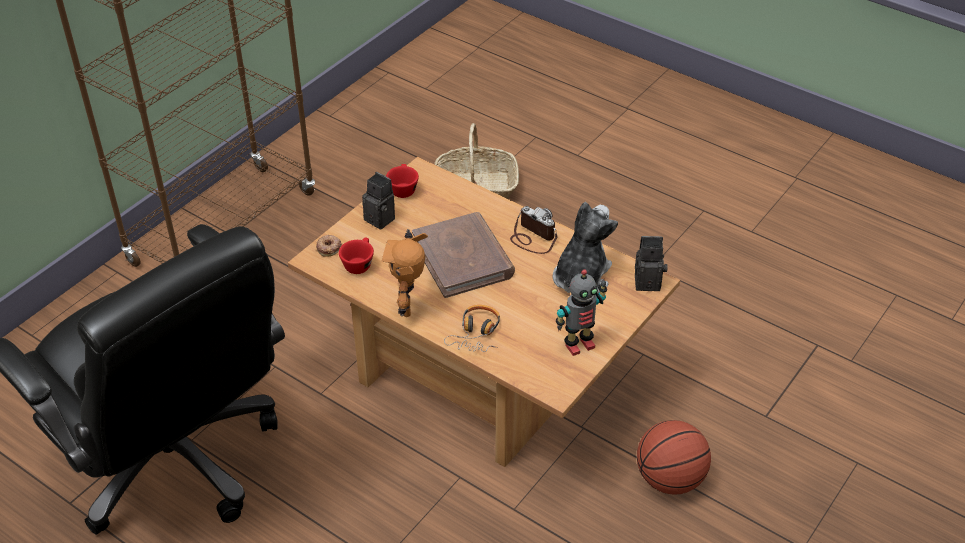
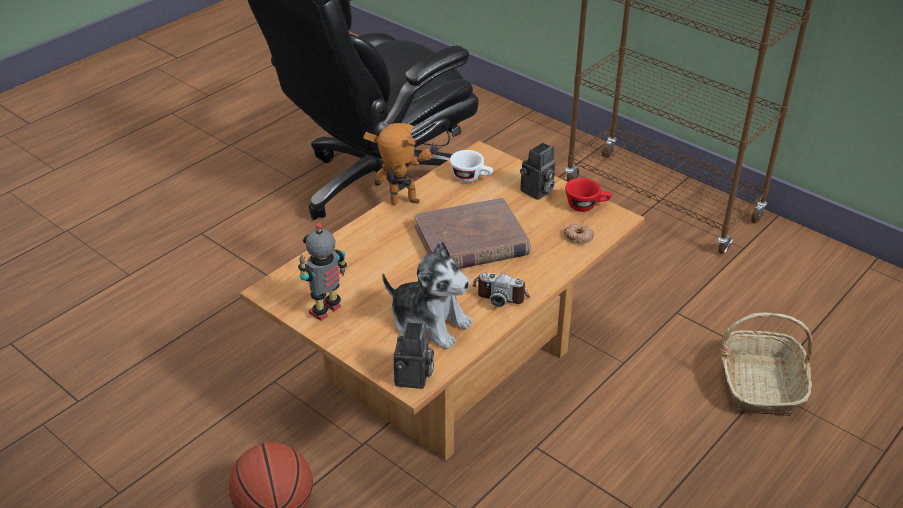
camera: 95 degrees right, 5 degrees down
(329, 247) = (496, 161): donut -> donut (578, 237)
(359, 263) = (471, 177): red cup -> white cup
(476, 334) = (359, 244): headphones -> none
(532, 237) = (501, 292): camera -> camera turned 60 degrees clockwise
(578, 344) = (326, 311): toy robot -> toy robot turned 60 degrees clockwise

